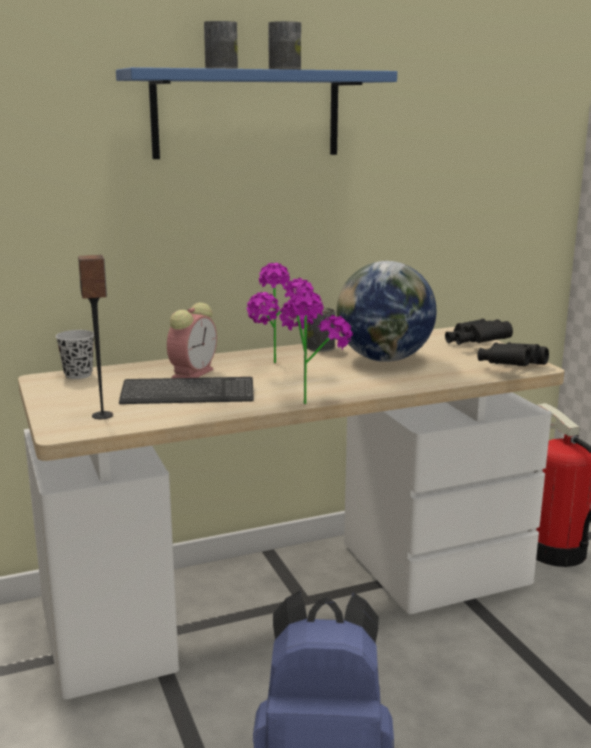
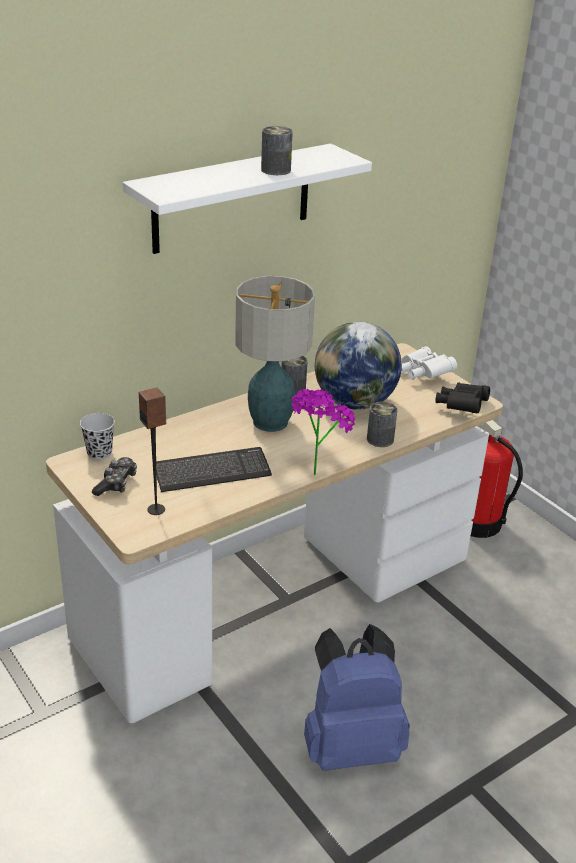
camera: 15 degrees left, 15 degrees up
(76, 395) = (116, 483): none -> game controller
(193, 373) = (200, 440): alarm clock -> none
(221, 69) = (219, 173): can -> can (380, 439)
(247, 114) = (232, 198): blue shelf -> white shelf
(280, 366) = (271, 422): potted plant -> table lamp
(475, 345) = (422, 374): black binoculars -> white binoculars

